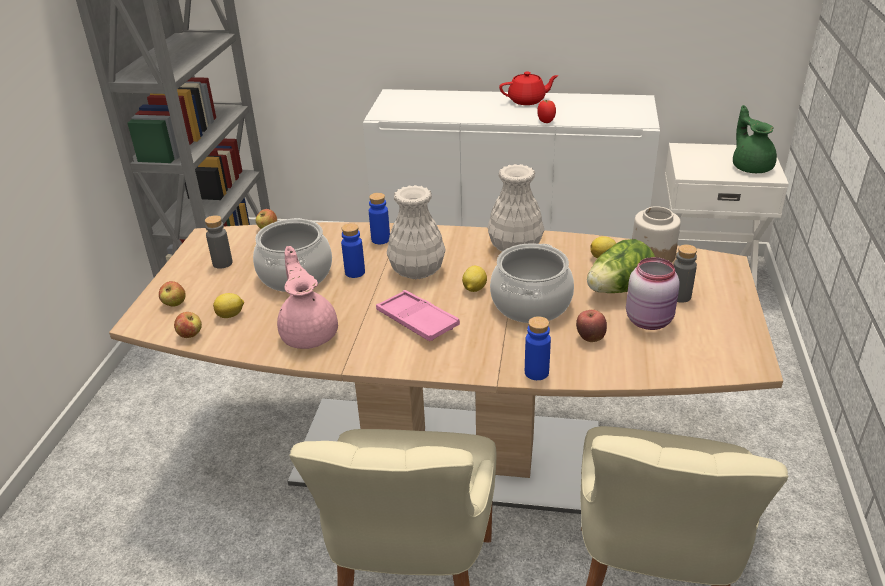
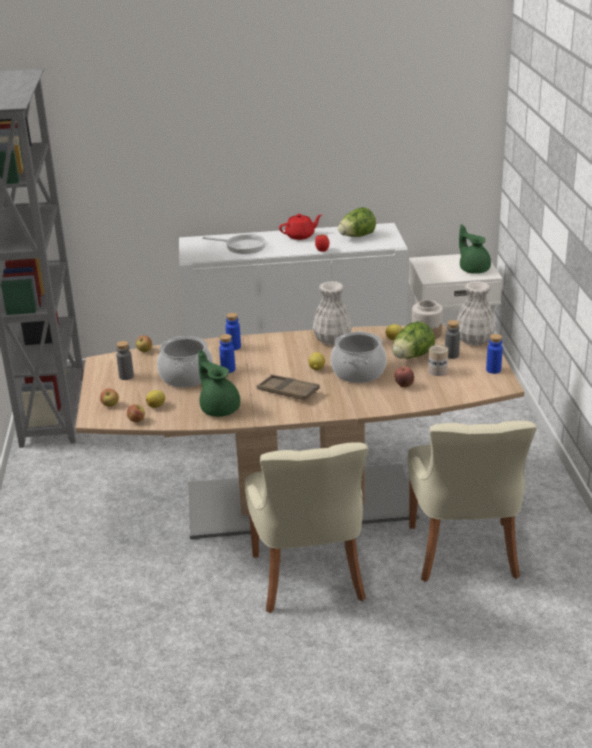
camera: 15 degrees left, 5 degrees down
(309, 333) = (219, 408): pink teapot -> green teapot
(417, 271) = (271, 363): white vase -> white vase (474, 341)
(417, 321) = (288, 391): pink tray -> brown tray
(450, 107) = (243, 246): none -> frying pan
(536, 372) = (378, 408): blue bottle -> blue bottle (493, 370)
(598, 108) = (356, 236): none -> lettuce
(650, 320) = (437, 371): pink jar -> can

